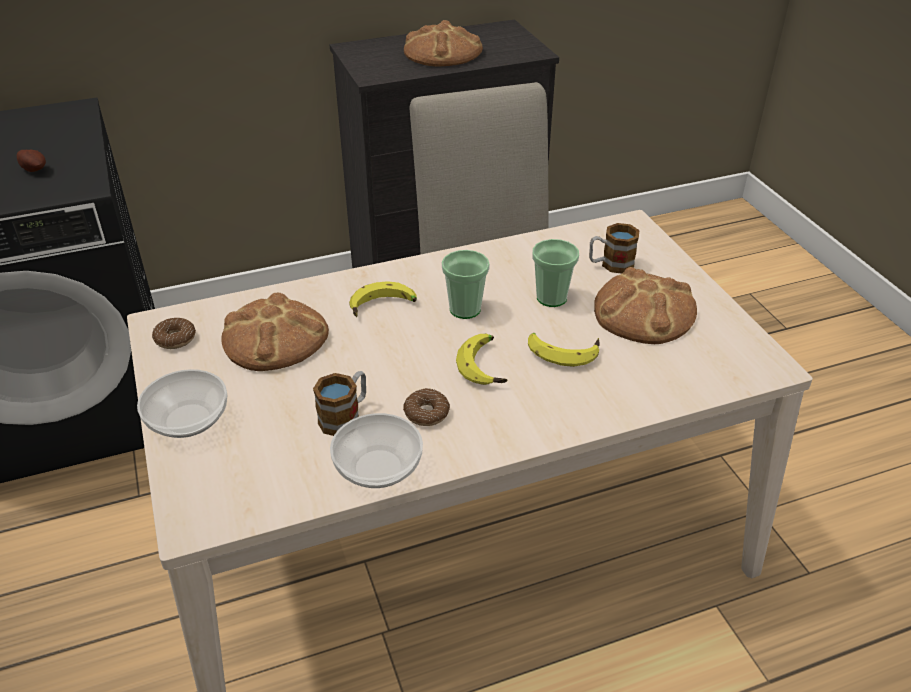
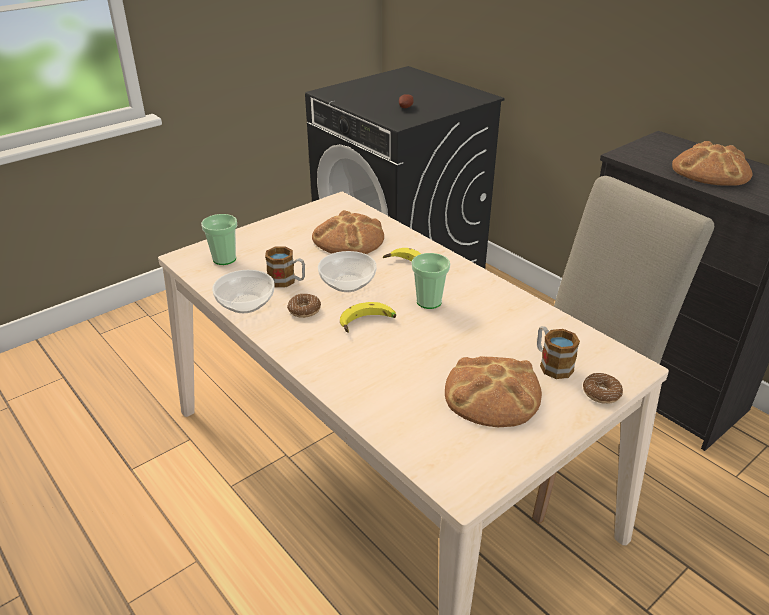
camera: 70 degrees right, 5 degrees down
(175, 339) = (328, 210): donut -> donut (601, 393)
(189, 420) = (262, 234): bowl -> bowl (348, 284)
(551, 298) = (475, 339): cup -> cup (224, 259)
(563, 351) = (407, 357): banana -> none

